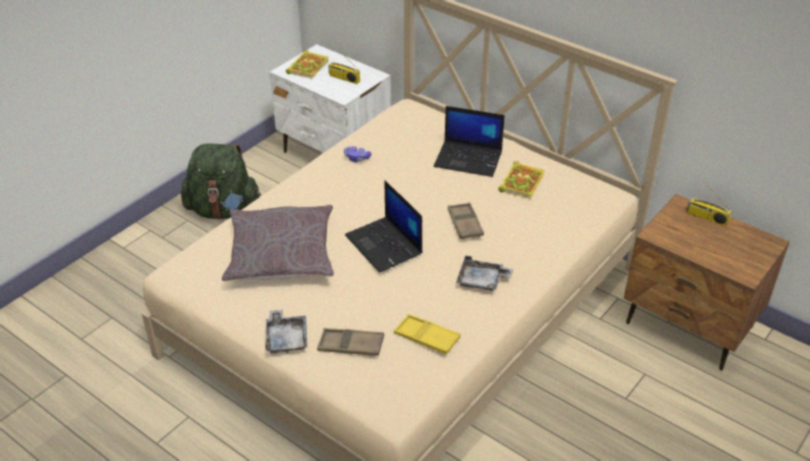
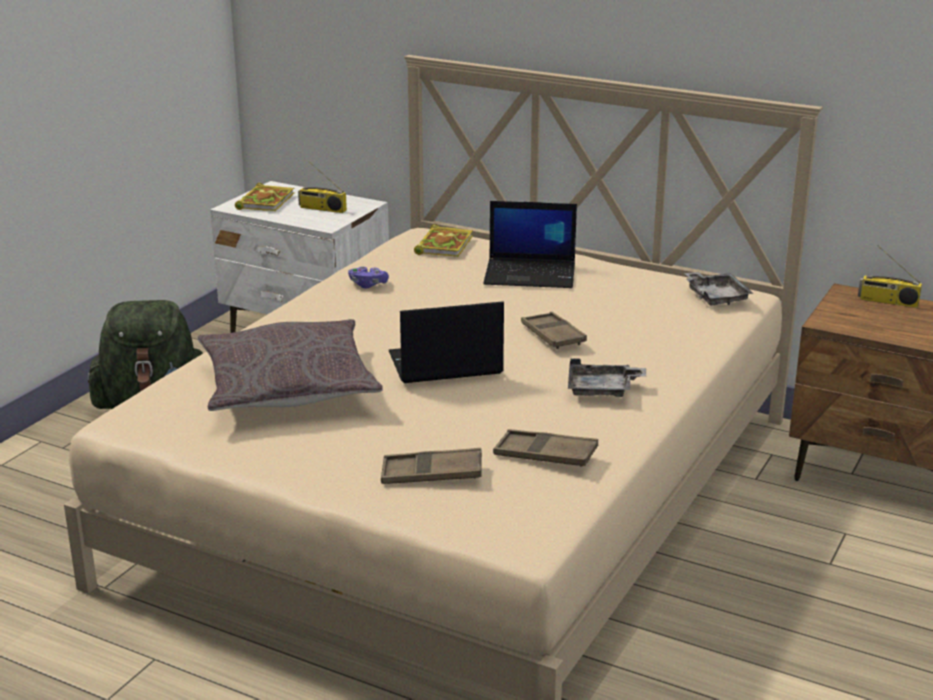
camera: 10 degrees left, 15 degrees down
(286, 338) = (326, 475): grey tray -> grey tray (716, 296)
(385, 245) = (444, 364): laptop -> laptop turned 120 degrees clockwise
(426, 337) = (545, 455): yellow tray -> brown tray
(521, 182) = (615, 291): book -> book (444, 245)

